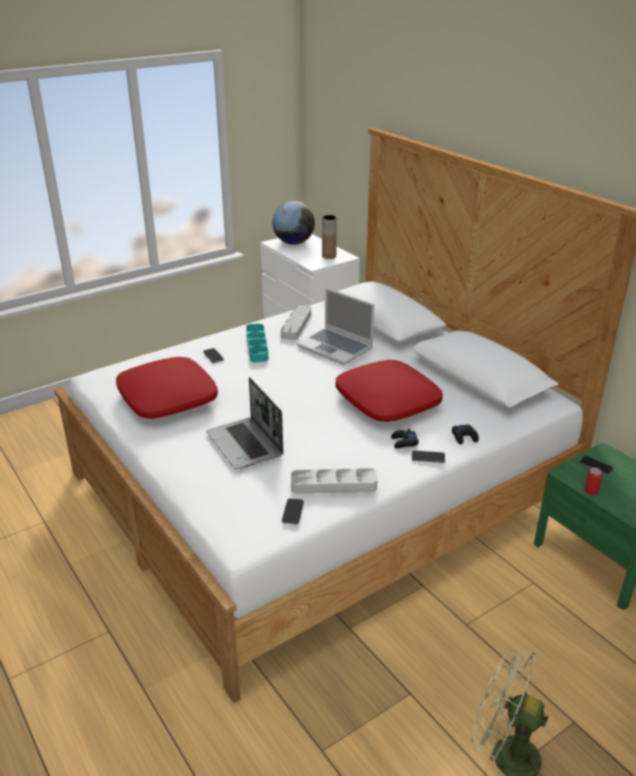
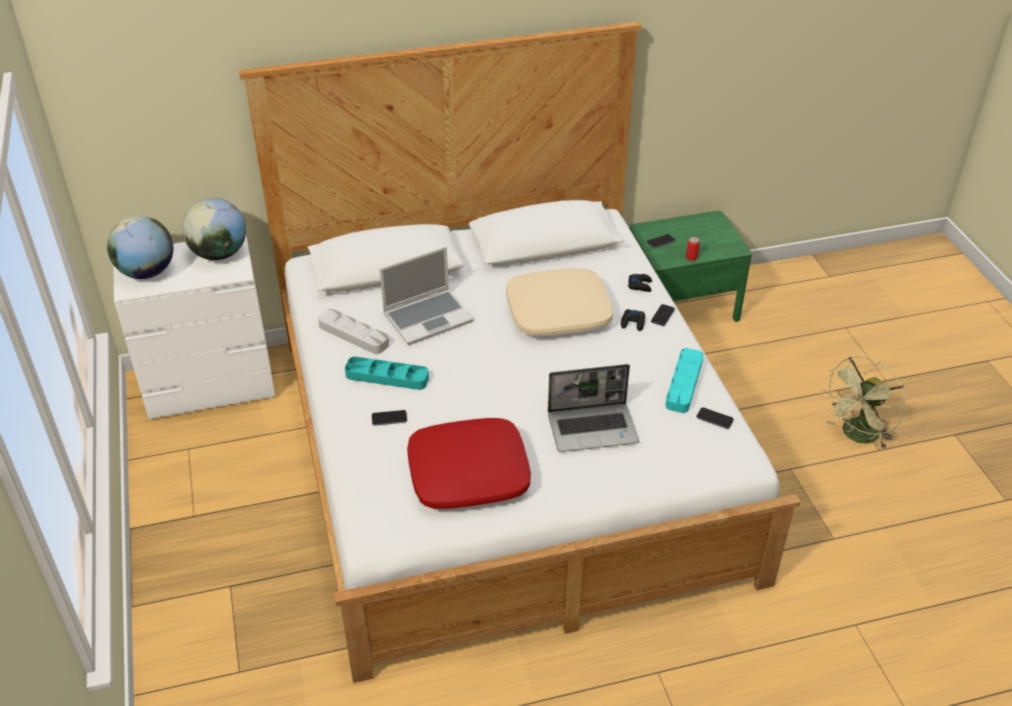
camera: 70 degrees left, 10 degrees up
(329, 256) = (219, 254): brown vase -> globe
(333, 485) = (684, 383): grey tray -> turquoise tray
(386, 401) = (558, 313): red pillow -> beige pillow

